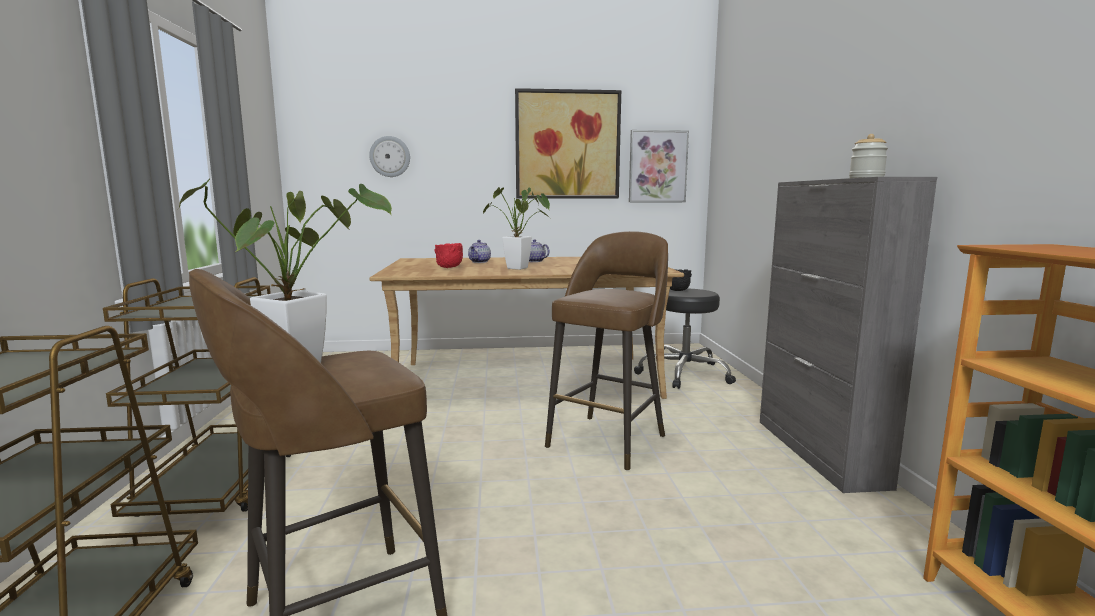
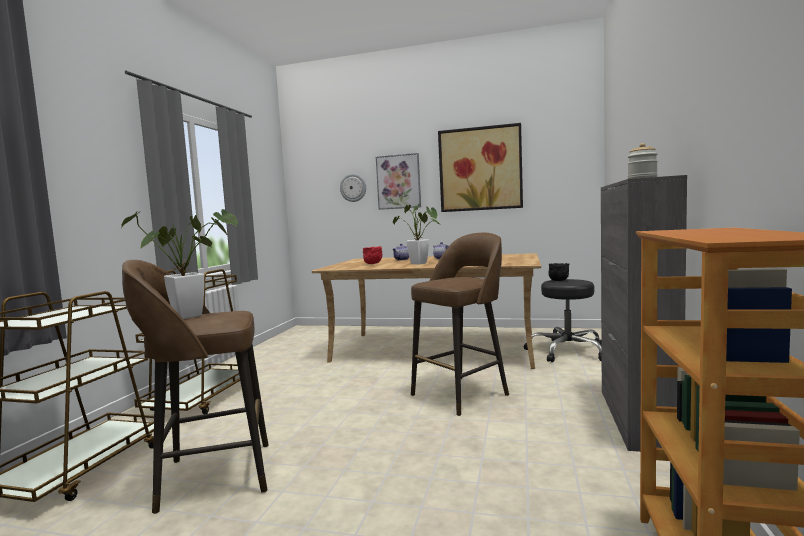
camera: 20 degrees right, 5 degrees down
(657, 166) = (556, 180): picture -> picture (398, 182)

